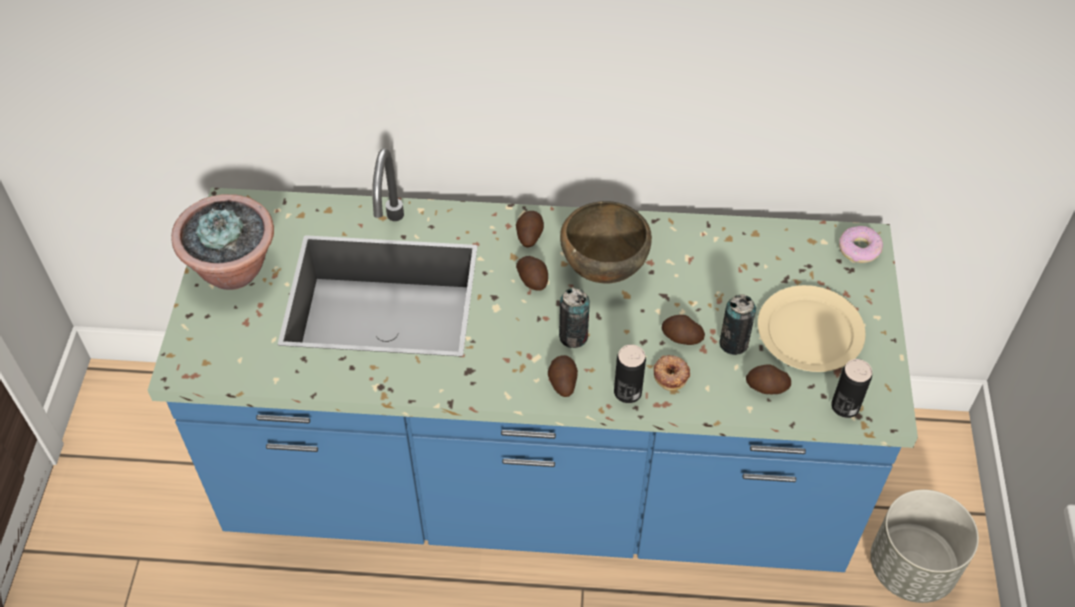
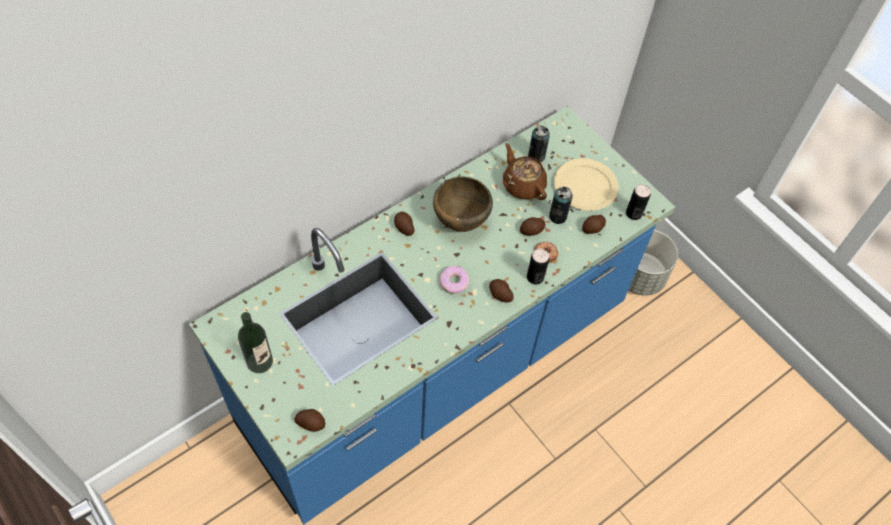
camera: 45 degrees left, 5 degrees up
(234, 270) = (259, 362): potted plant -> bottle
(532, 279) = (430, 251): potato -> potato (310, 423)
(573, 336) = (481, 267): can -> can (536, 156)
(726, 279) = (523, 185): none -> brown teapot
(859, 249) = (567, 128): donut -> donut (454, 282)

